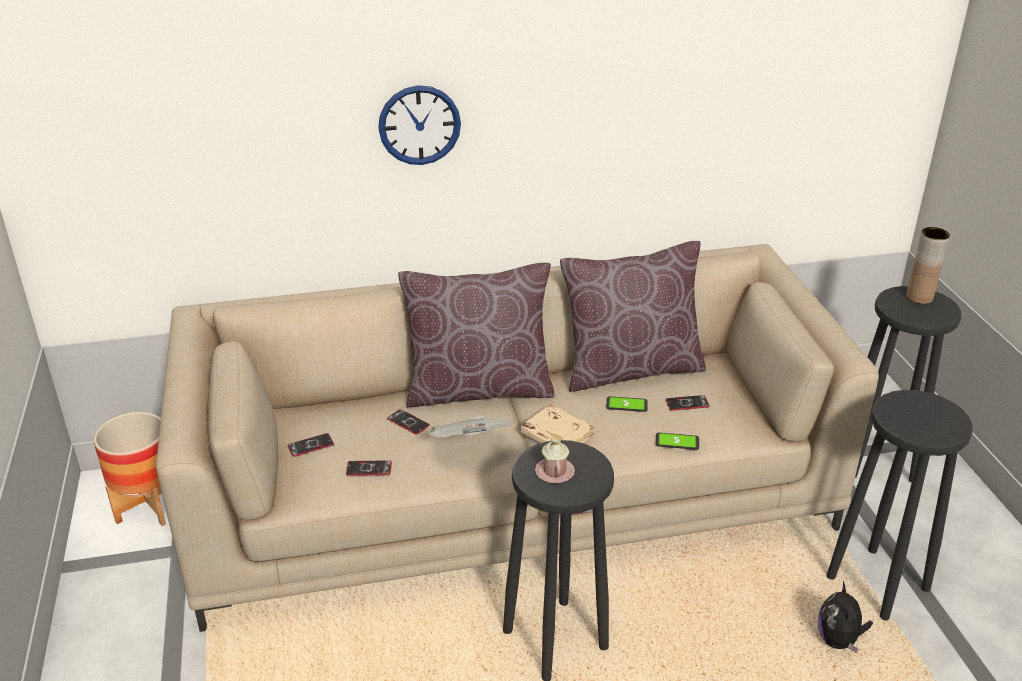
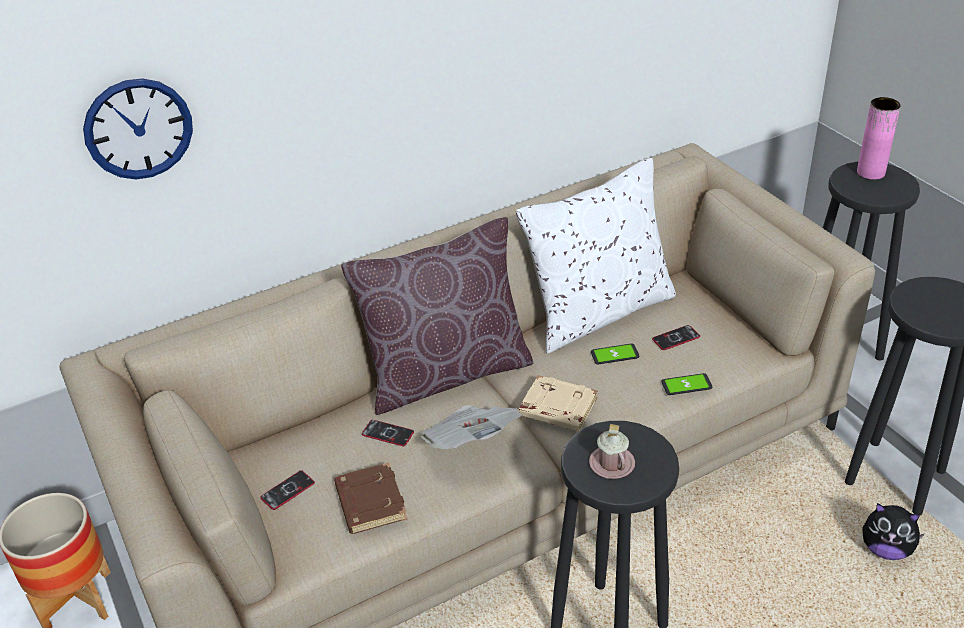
camera: 15 degrees left, 5 degrees up
(369, 469) = (369, 502): phone -> brown book
(419, 125) = (323, 84): wall clock -> wall clock (138, 129)
(630, 369) = (598, 312): brown pillow -> white pillow
(838, 640) = (886, 549): plush toy -> plush toy turned 60 degrees counterclockwise
(919, 297) = (870, 173): brown vase -> pink vase

